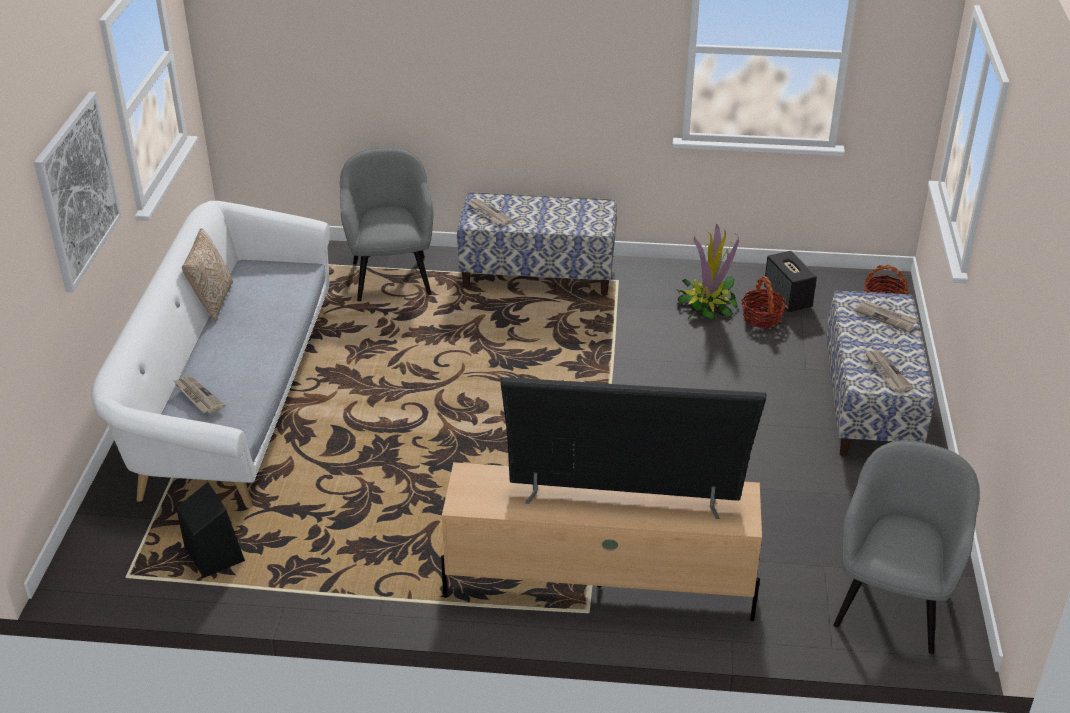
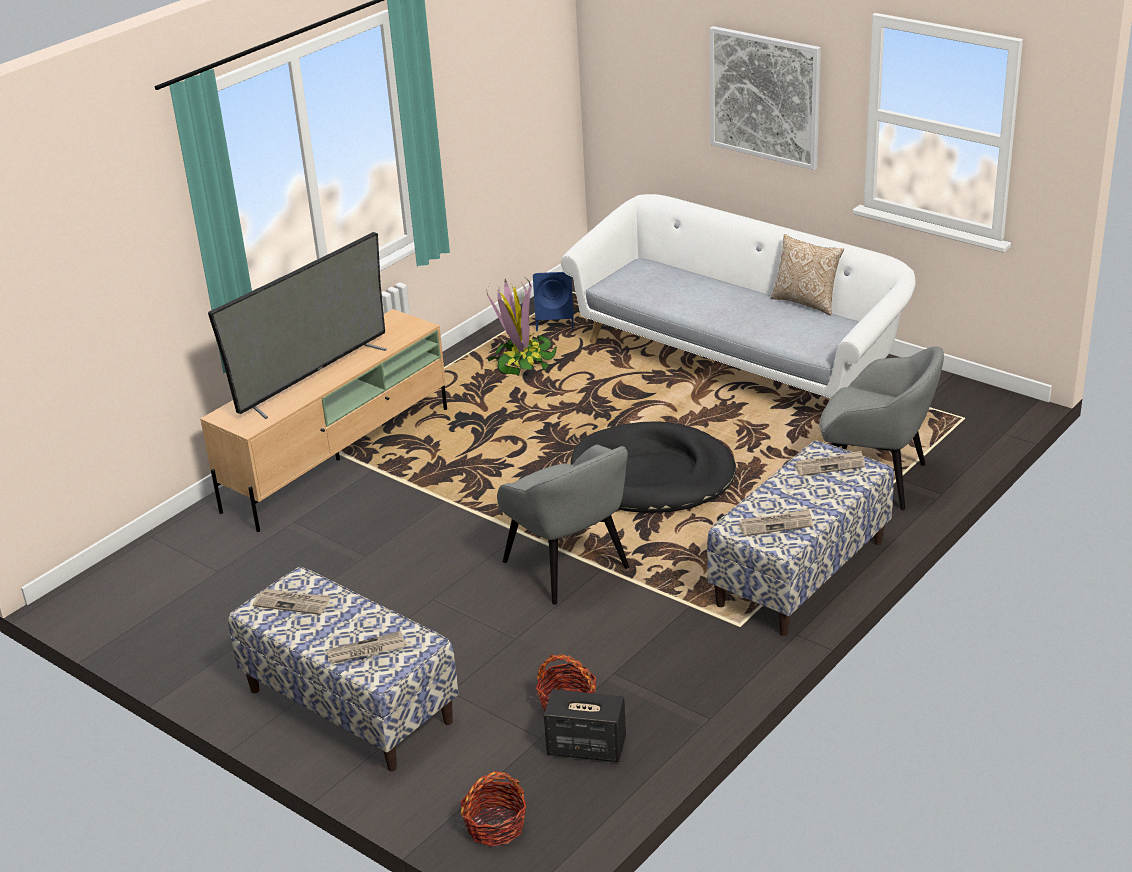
camera: 125 degrees right, 5 degrees down
(197, 396) = (663, 272): newspaper -> newspaper (776, 524)
(213, 555) = (556, 322): black speaker -> blue speaker
(468, 379) = (652, 475): none -> black dog bed
(707, 304) = (632, 674): potted plant -> potted plant (522, 362)
(892, 603) = (142, 586): grey armchair -> grey armchair (567, 566)

